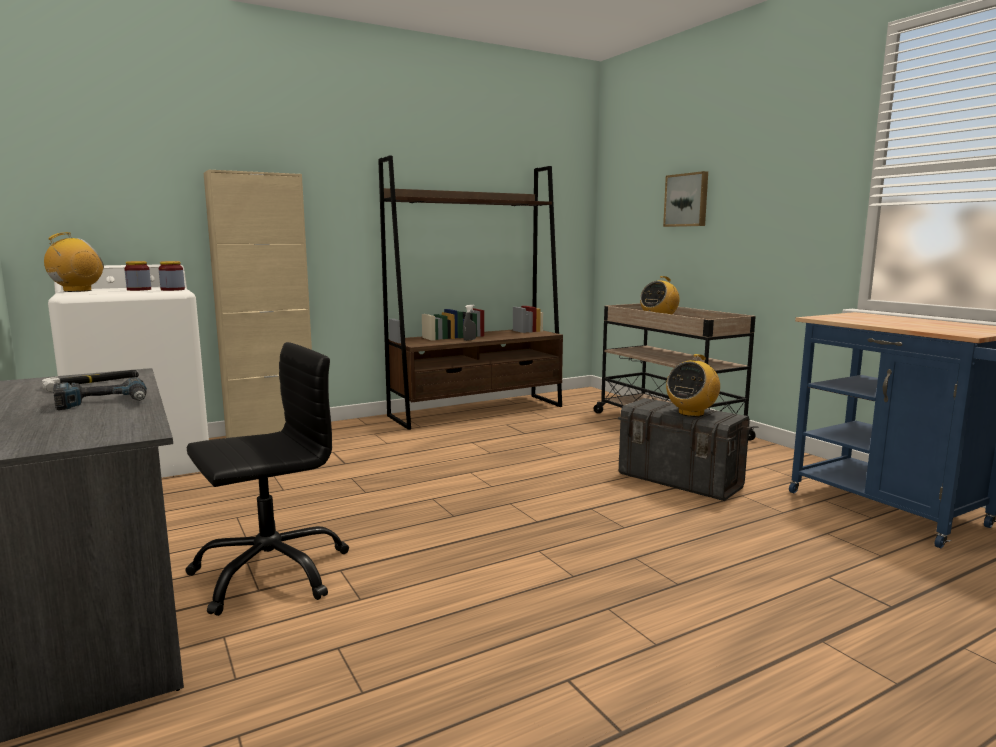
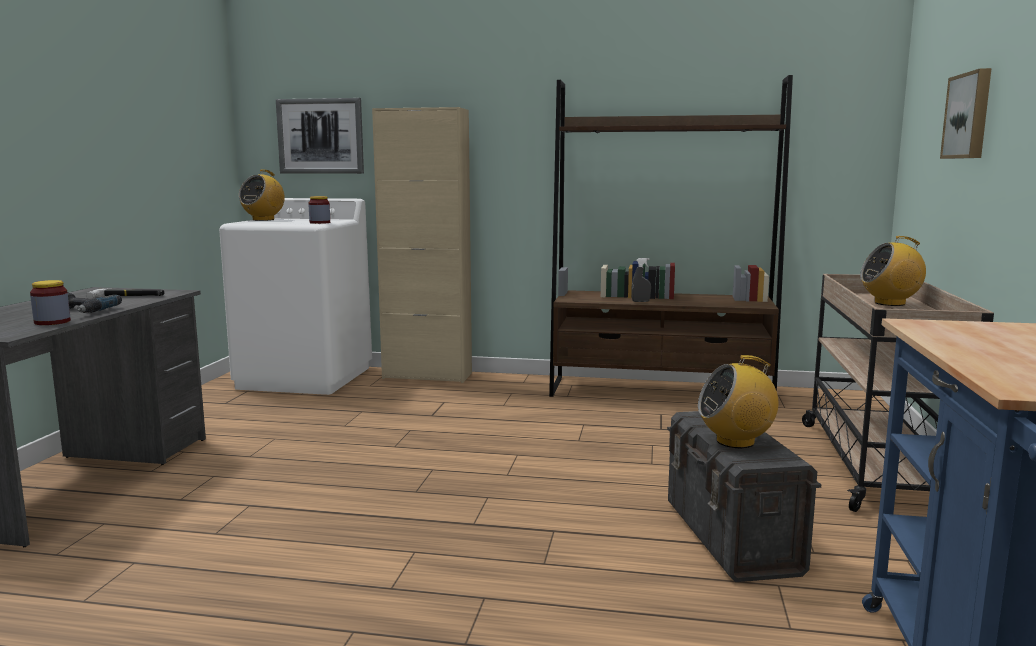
camera: 40 degrees right, 0 degrees up
(77, 291) = (263, 220): radio -> radio turned 135 degrees clockwise
(119, 196) = (320, 136): none -> picture
(139, 289) = (302, 221): jar -> jar (52, 322)
(270, 572) = (210, 489): black office chair -> none

